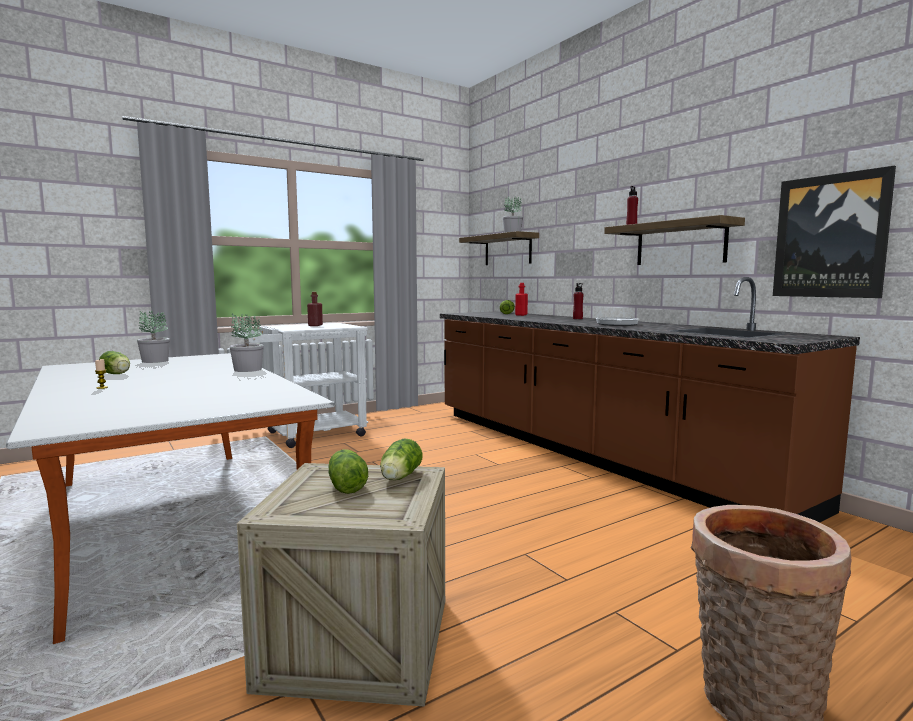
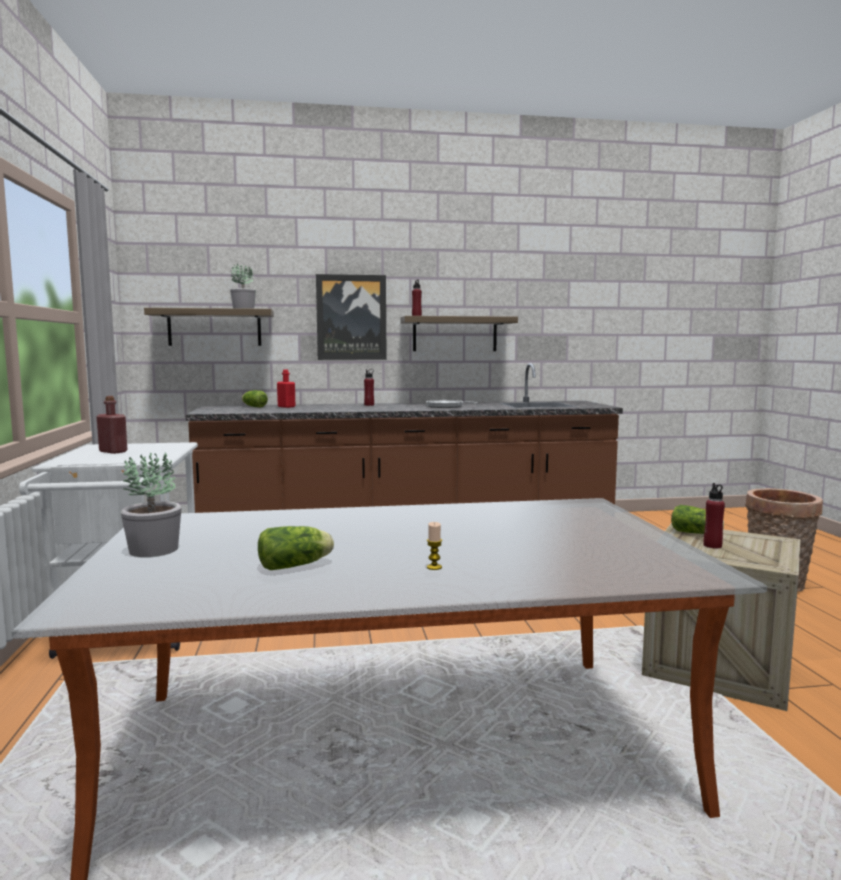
camera: 65 degrees left, 0 degrees up
(247, 370) = (360, 512): potted plant -> none
(346, 485) = (712, 546): lettuce -> red bottle
(830, 236) = (564, 336): picture -> picture (351, 317)

